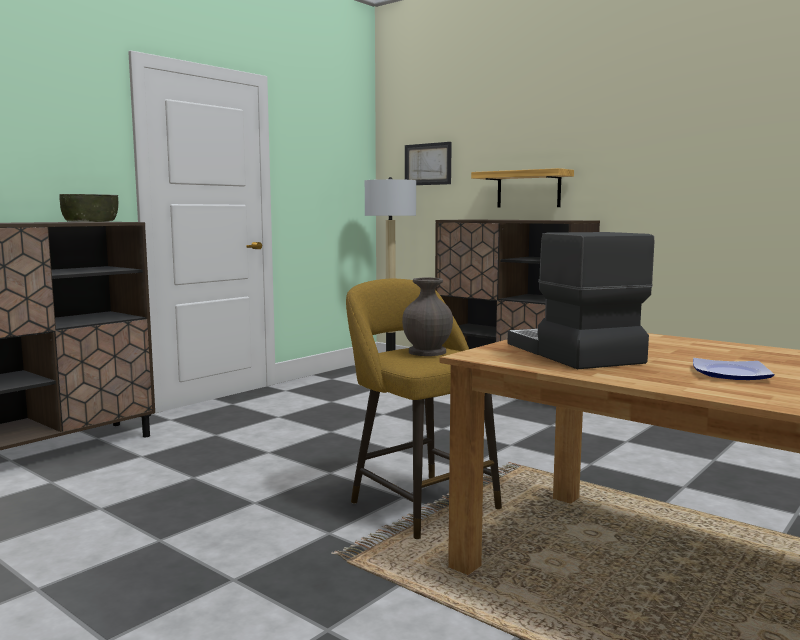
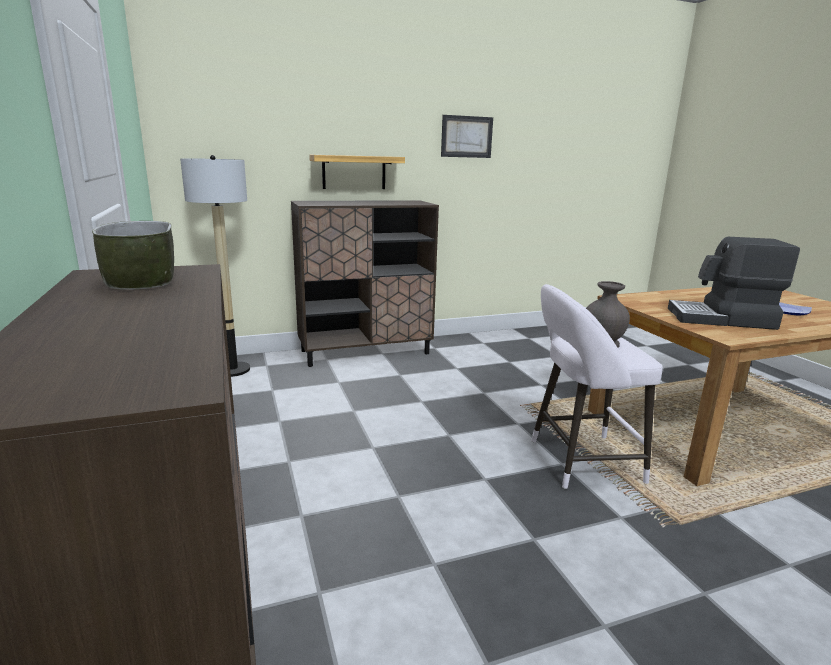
camera: 60 degrees left, 10 degrees up
(419, 503) = (579, 461): yellow stool -> white stool
(428, 164) = (230, 139): picture -> picture (466, 136)

